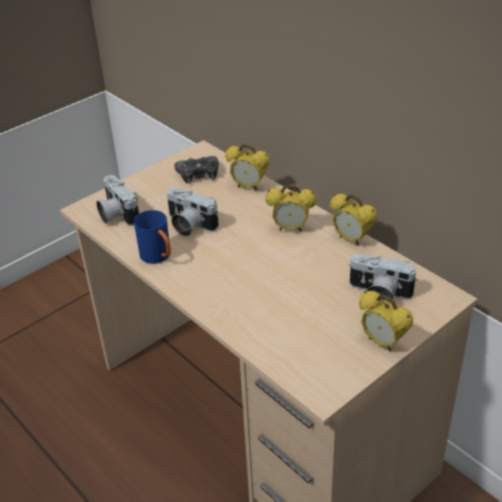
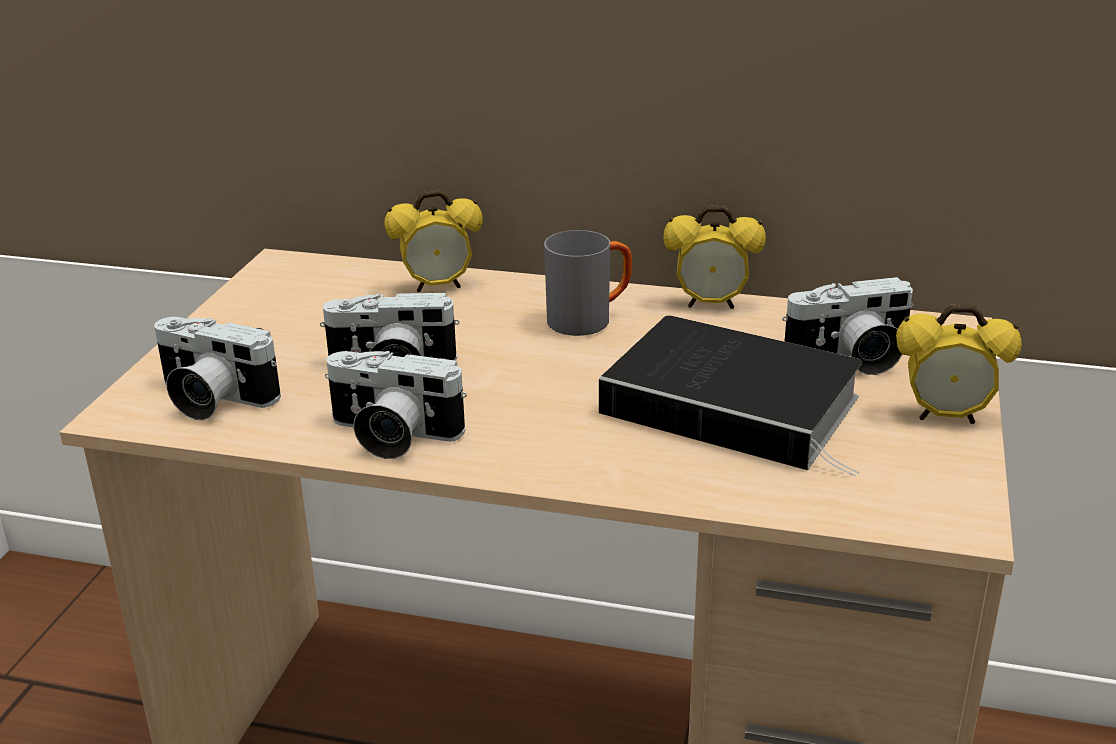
camera: 35 degrees left, 10 degrees down
(159, 257) = (391, 436): blue mug -> camera
(198, 174) = (316, 295): black game controller -> none
(290, 228) = (590, 320): alarm clock -> grey mug
(301, 298) = (738, 405): none -> book

